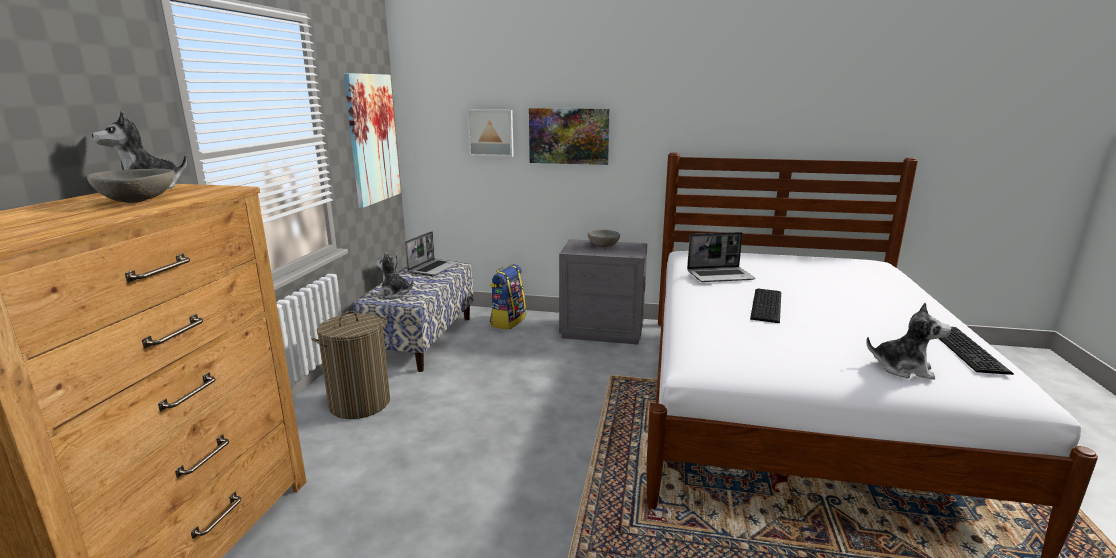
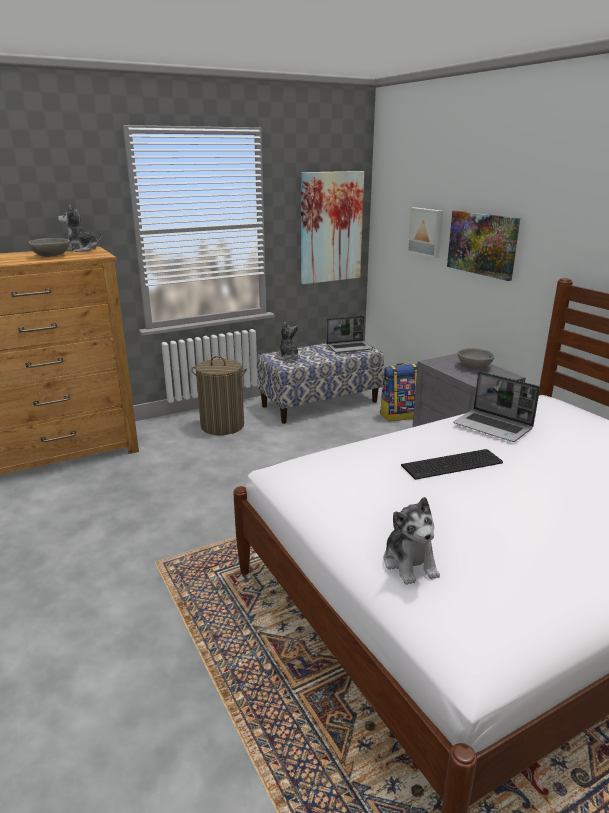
camera: 50 degrees right, 5 degrees up
(967, 348) = (534, 597): keyboard -> none

